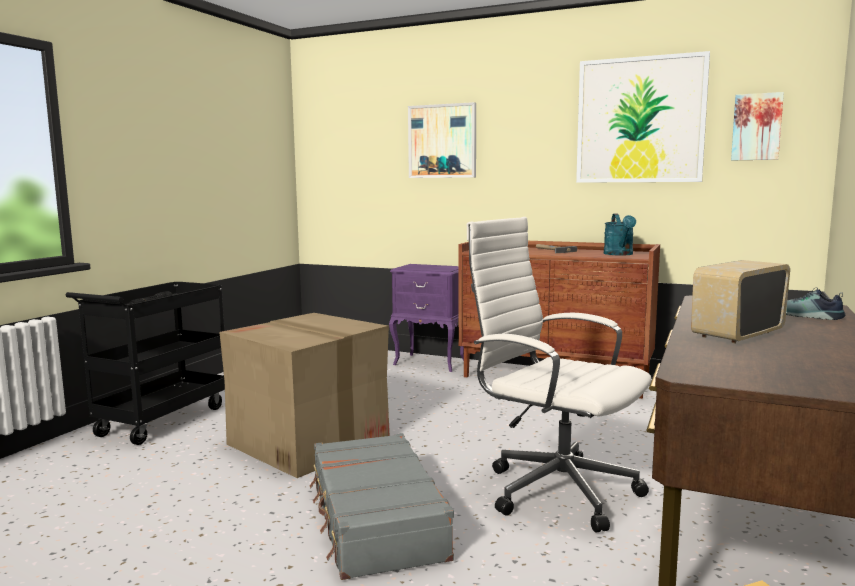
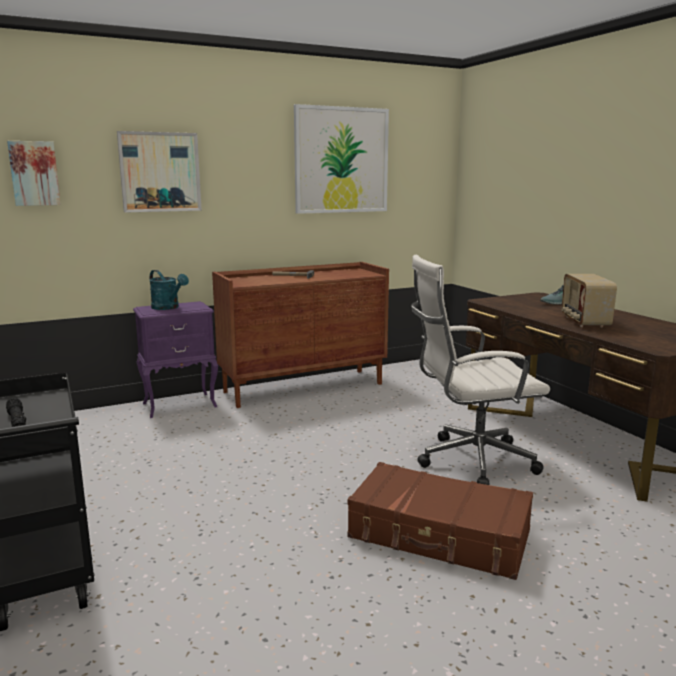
camera: 50 degrees left, 5 degrees up
(309, 442) = (254, 511): cardboard box -> none
(375, 520) = (439, 535): grey suitcase -> brown suitcase
(620, 254) = (351, 273): turquoise watering can -> turquoise watering can (168, 308)
(756, 127) = (415, 169): picture -> picture (34, 173)

